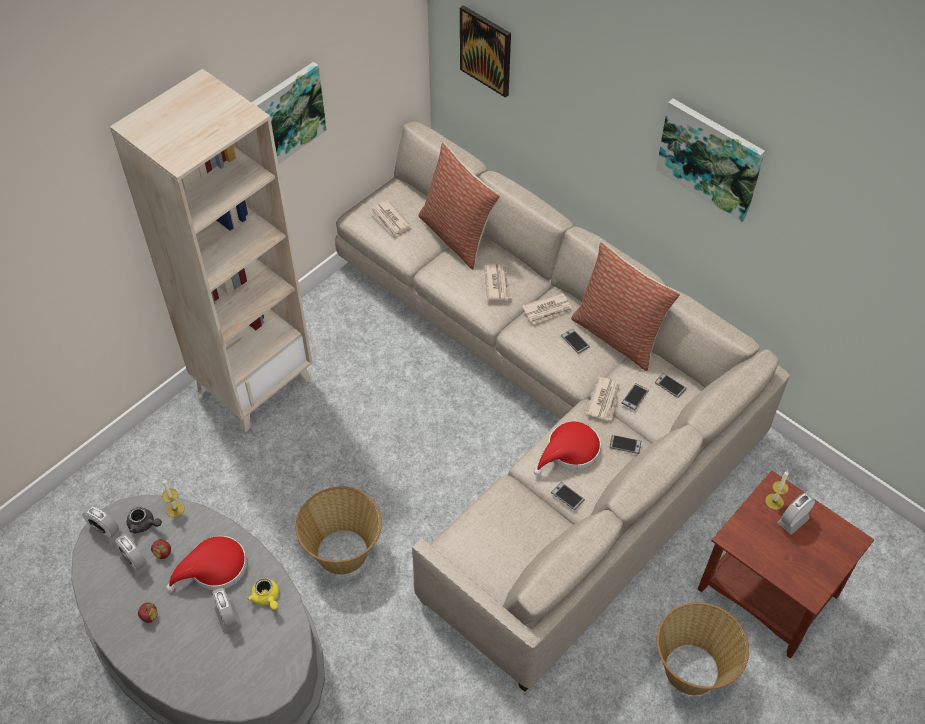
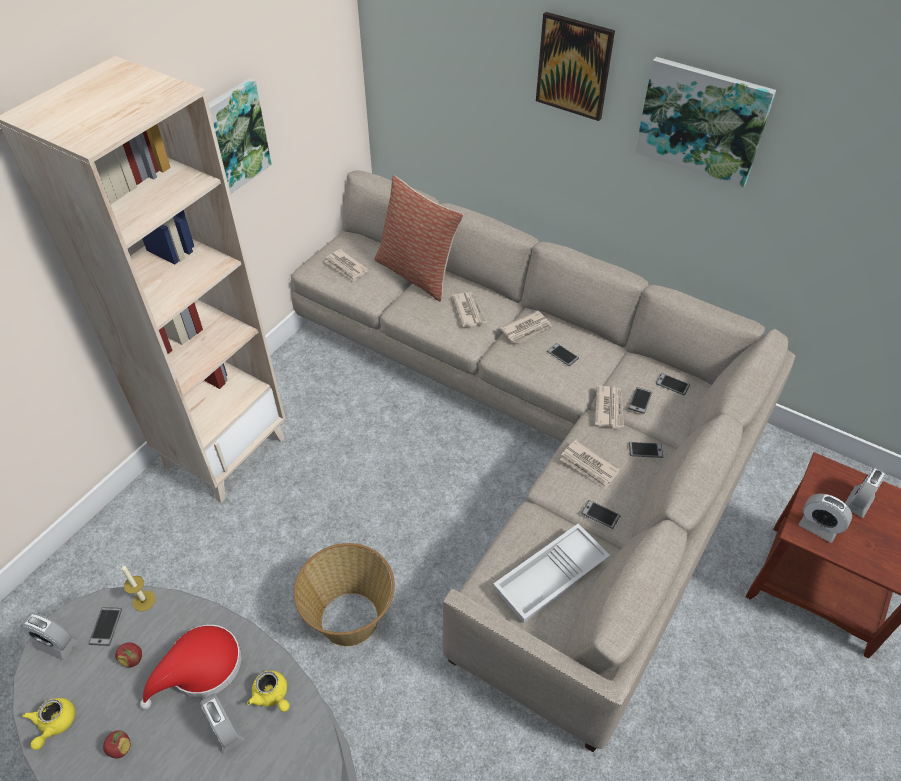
camera: 10 degrees left, 5 degrees down
(102, 591) = (54, 725): none -> yellow teapot
(135, 562) = (97, 677): alarm clock -> alarm clock (818, 527)
(144, 524) = (106, 626): grey teapot -> phone
(486, 50) = (429, 68): picture -> picture (574, 66)
(509, 543) = (551, 578): none -> white tray
(570, 451) = (589, 466): red hat -> newspaper
(618, 335) = (604, 343): pillow -> none
(692, 669) = (770, 690): basket -> none
(774, 501) = (830, 485): candle -> none

